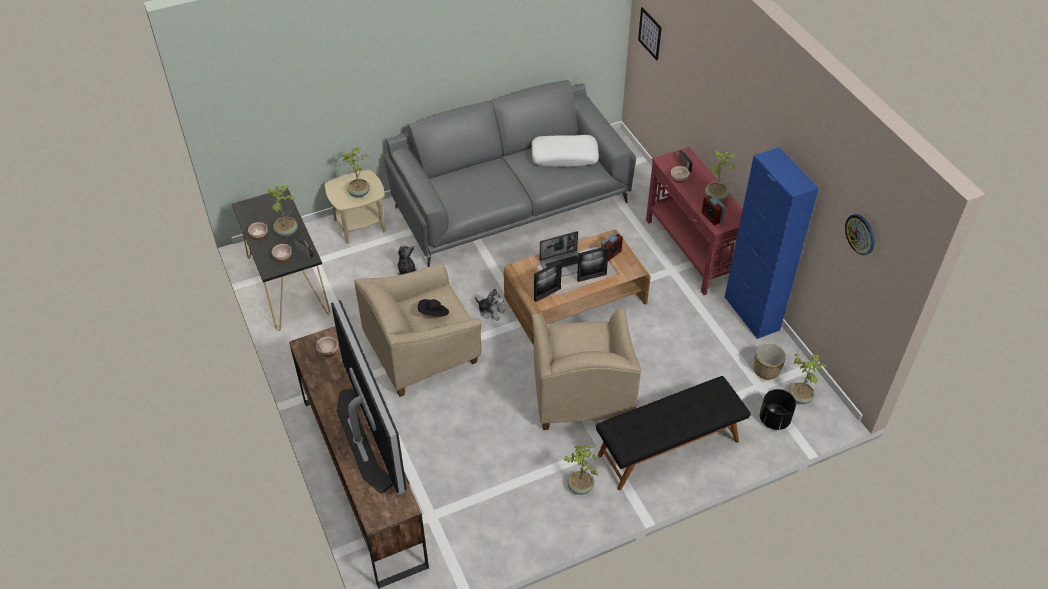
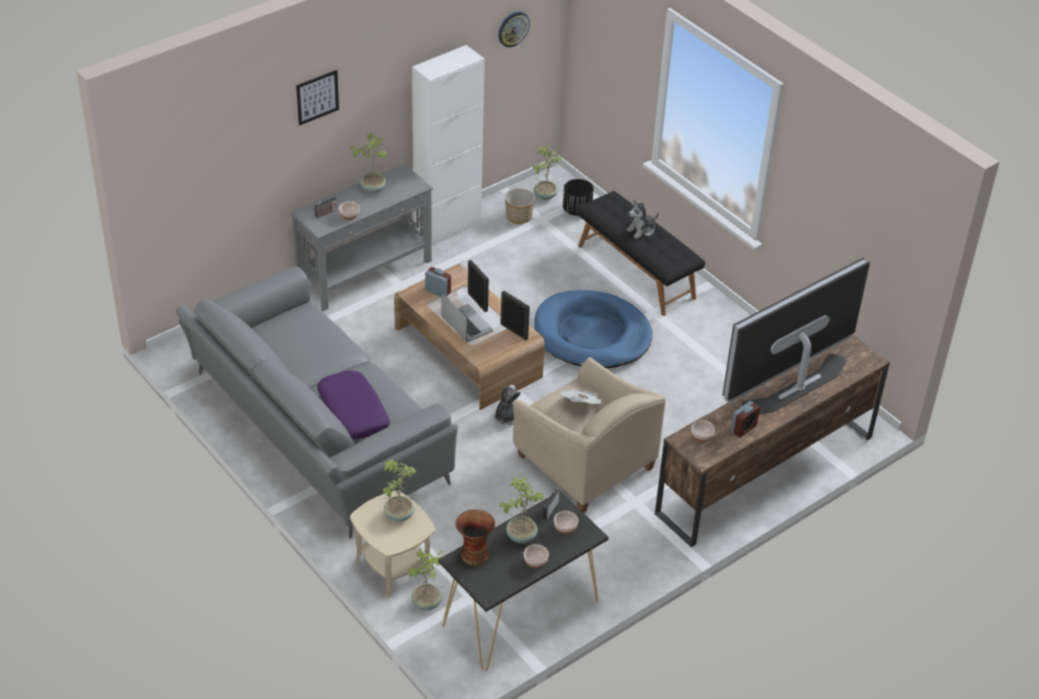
camera: 105 degrees left, 5 degrees down
(282, 205) = (474, 554): none -> vase
(406, 271) = (463, 503): plush toy -> plush toy (641, 230)
(434, 314) = (582, 404): black hat -> newspaper
(468, 178) = (352, 412): none -> purple pillow
(564, 156) = (291, 334): white pillow -> none
(580, 487) = (704, 323): potted plant -> potted plant (427, 603)
(581, 391) = (592, 334): beige armchair -> blue dog bed
(650, 33) = (176, 187): picture -> picture (317, 97)
(691, 251) = (366, 273): red console table -> grey console table
(711, 217) = (406, 190): alarm clock -> alarm clock (743, 428)
(751, 313) = (447, 228): blue cabinet -> white cabinet

